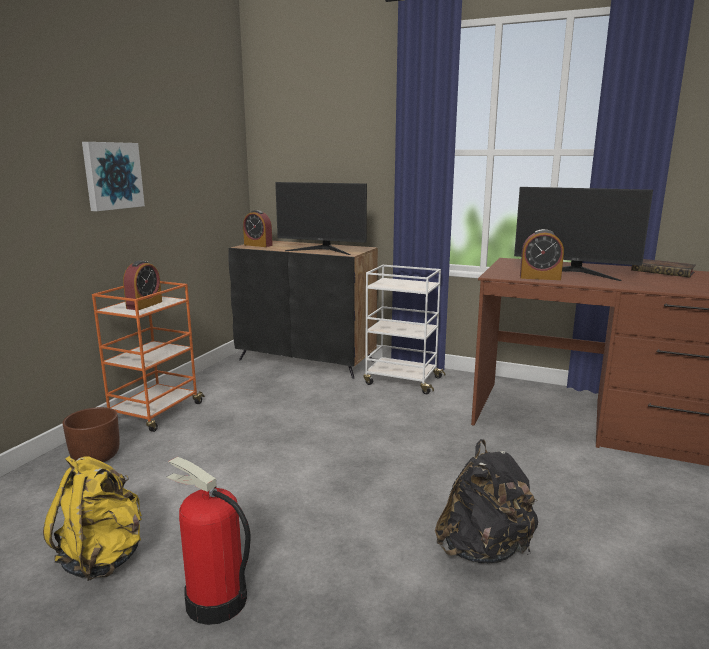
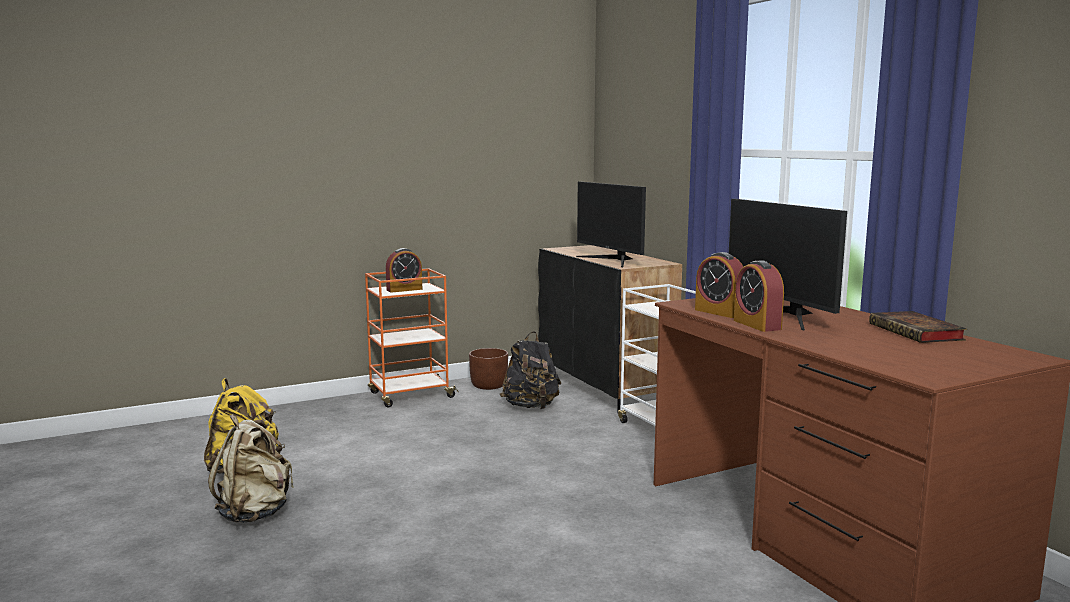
camera: 40 degrees right, 5 degrees down
(96, 456) = (328, 412): brown planter -> brown planter (489, 386)
(112, 175) = (403, 171): picture -> none
(215, 601) = (255, 513): fire extinguisher -> beige backpack
(258, 245) = (572, 249): alarm clock -> alarm clock (757, 325)
(484, 550) = (464, 566): black backpack -> black backpack (531, 407)

